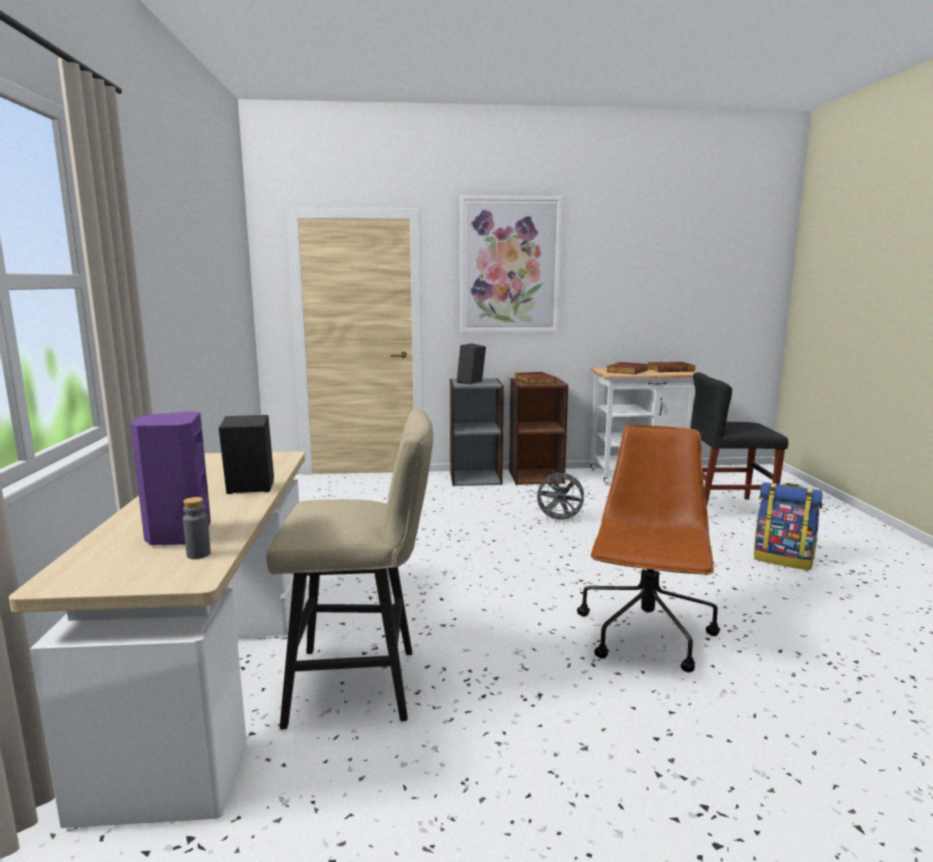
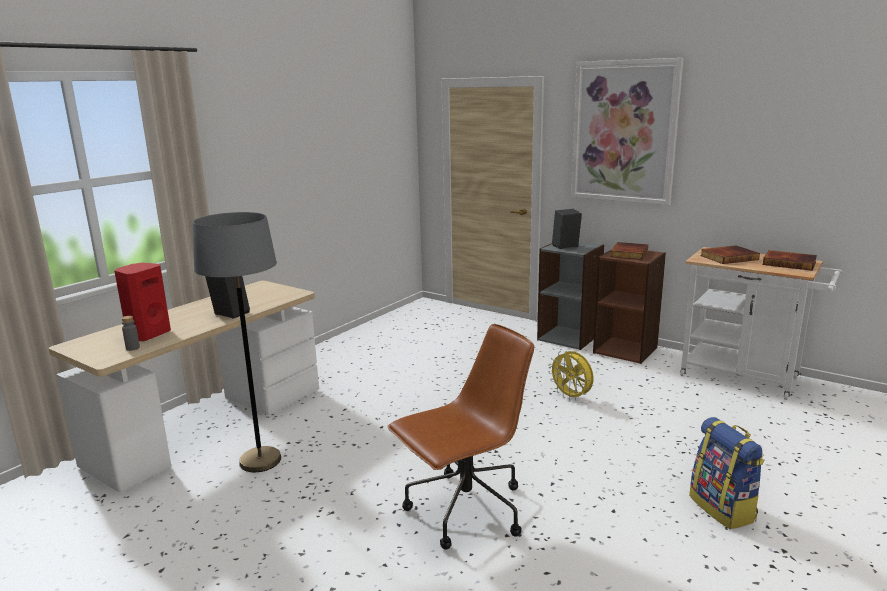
camera: 40 degrees right, 5 degrees up
(178, 535) = (148, 334): purple speaker -> red speaker
(364, 685) = (260, 461): beige stool -> grey floor lamp
(559, 520) = (571, 397): grey fan -> yellow fan
(725, 508) = (769, 438): black chair -> none

